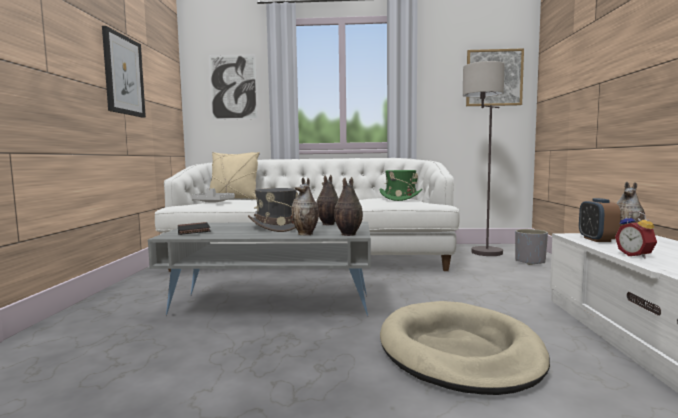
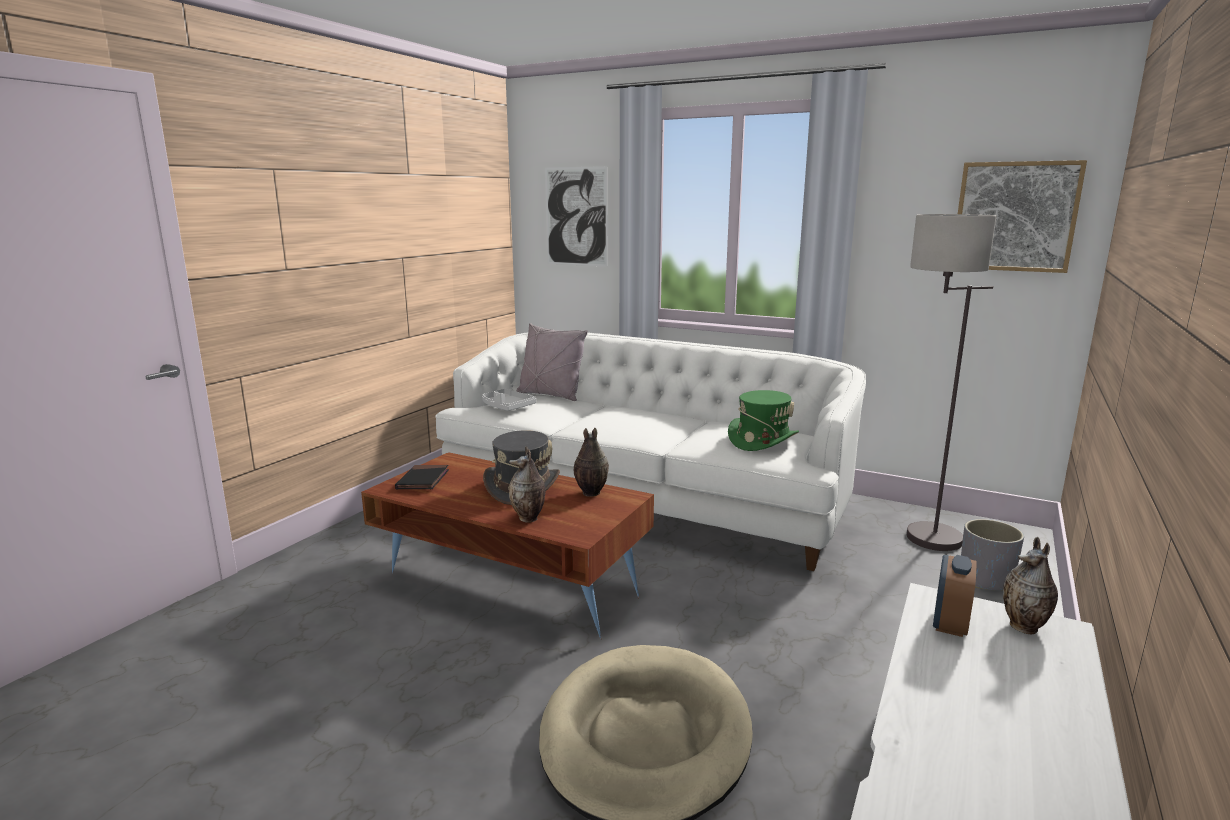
camera: 25 degrees right, 10 degrees up
(123, 75) = (401, 234): picture -> none
(234, 199) = (550, 395): beige pillow -> purple pillow
(272, 305) = (512, 585): grey coffee table -> brown coffee table
(348, 234) = (573, 532): vase -> none
(636, 255) = (926, 690): alarm clock -> none

